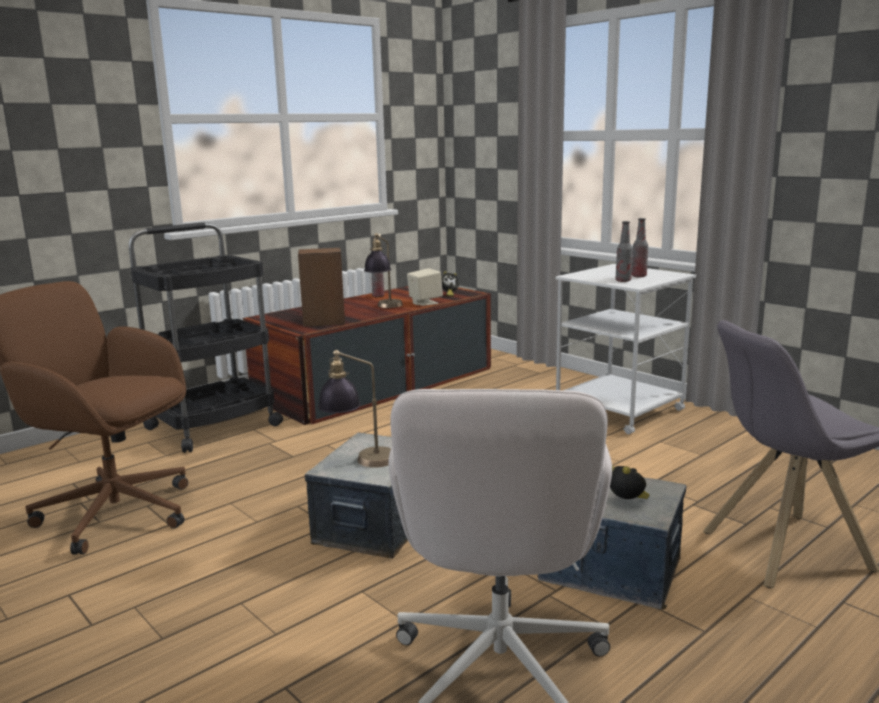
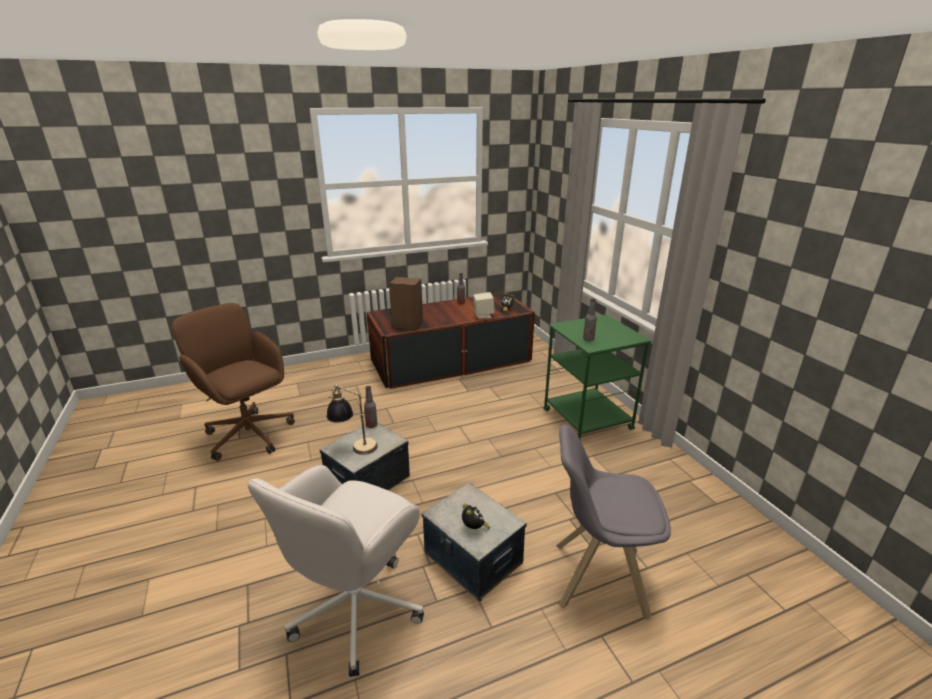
camera: 20 degrees right, 10 degrees up
(214, 427) = (337, 379): black cart -> none
(384, 307) = (455, 316): table lamp -> none
(620, 411) = (588, 420): white cart -> green cart
(639, 276) = (606, 335): bottle -> bottle (371, 425)

